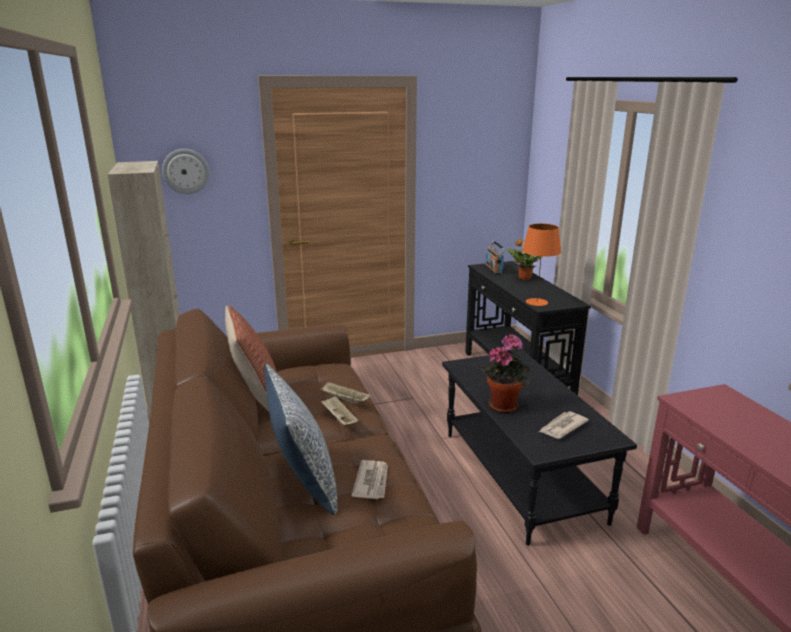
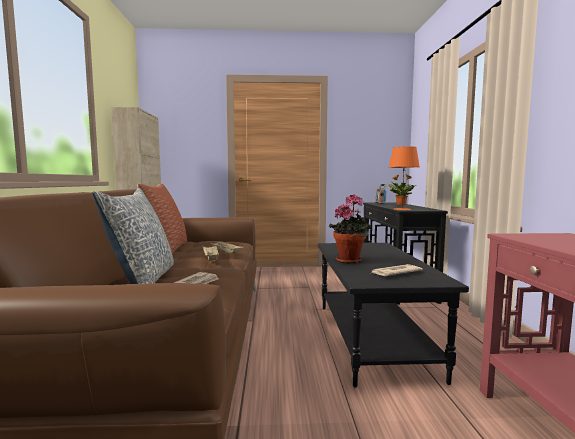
camera: 15 degrees right, 15 degrees down
(186, 171) = (178, 130): wall clock -> none

